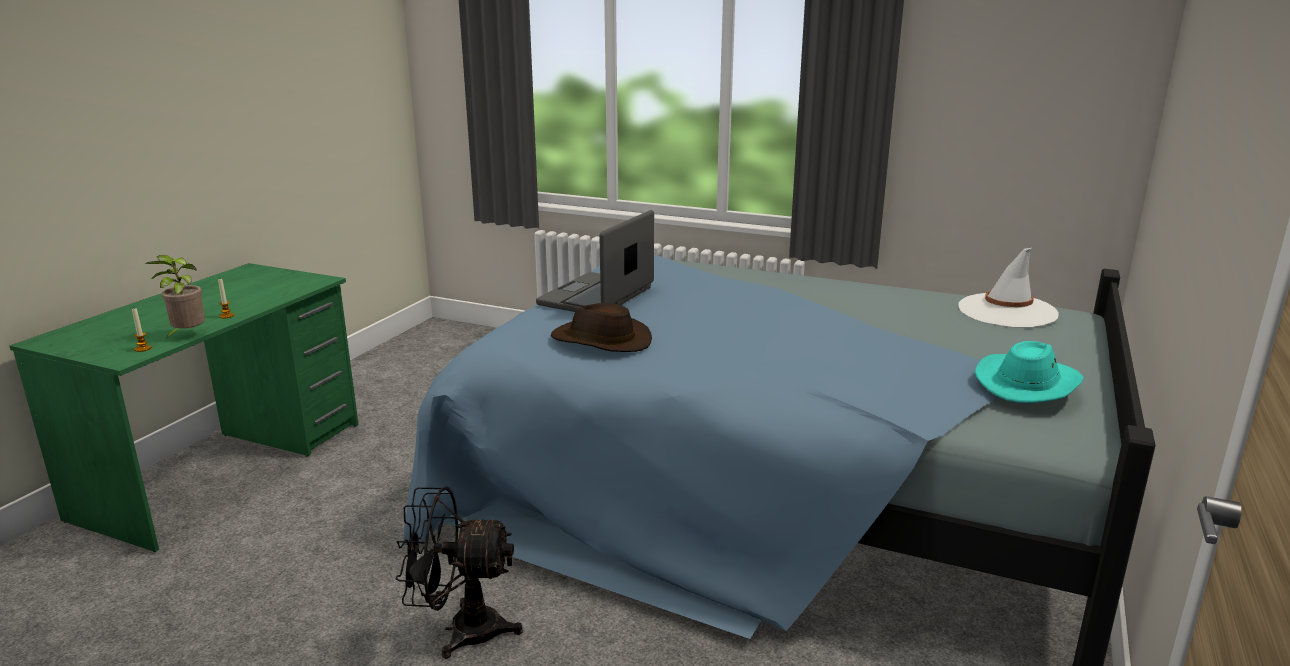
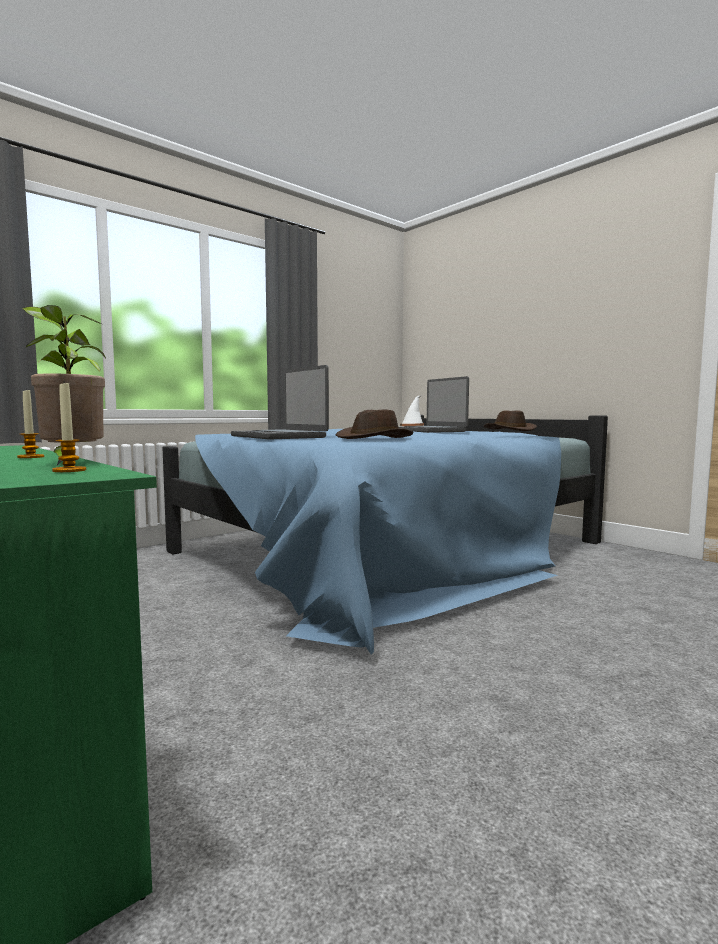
camera: 65 degrees left, 15 degrees down
(461, 630) = (509, 656): black fan -> none
(884, 333) = (428, 431): none -> laptop
(1027, 383) = (508, 430): turquoise hat -> brown hat

